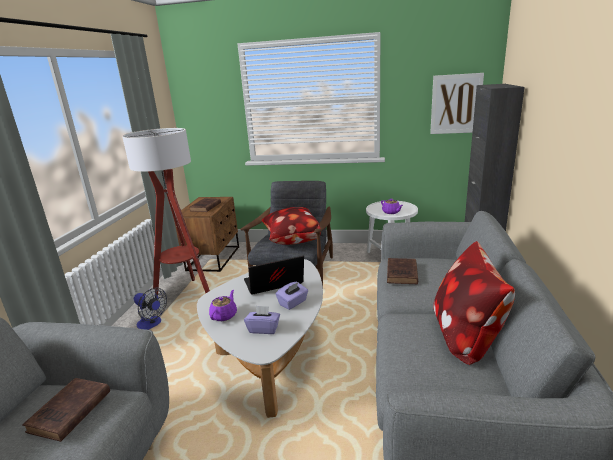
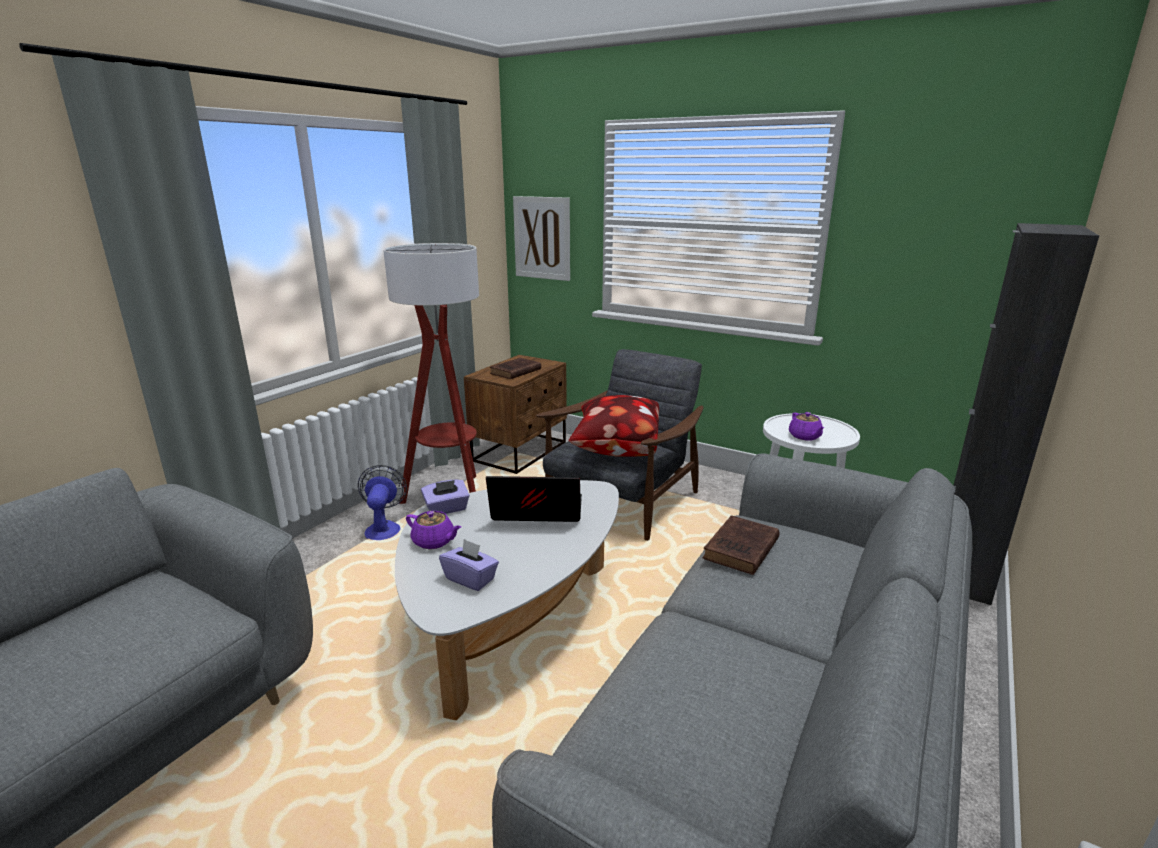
camera: 20 degrees right, 0 degrees up
(68, 413) = (146, 619): brown book -> none
(152, 324) = (384, 528): fan -> fan turned 150 degrees counterclockwise
(224, 315) = (434, 541): purple teapot -> purple teapot turned 75 degrees clockwise
(293, 303) = (542, 550): purple tissue box -> purple tissue box (446, 509)
(456, 104) = (976, 256): picture -> picture (542, 238)
(466, 336) = (774, 696): pillow -> none

